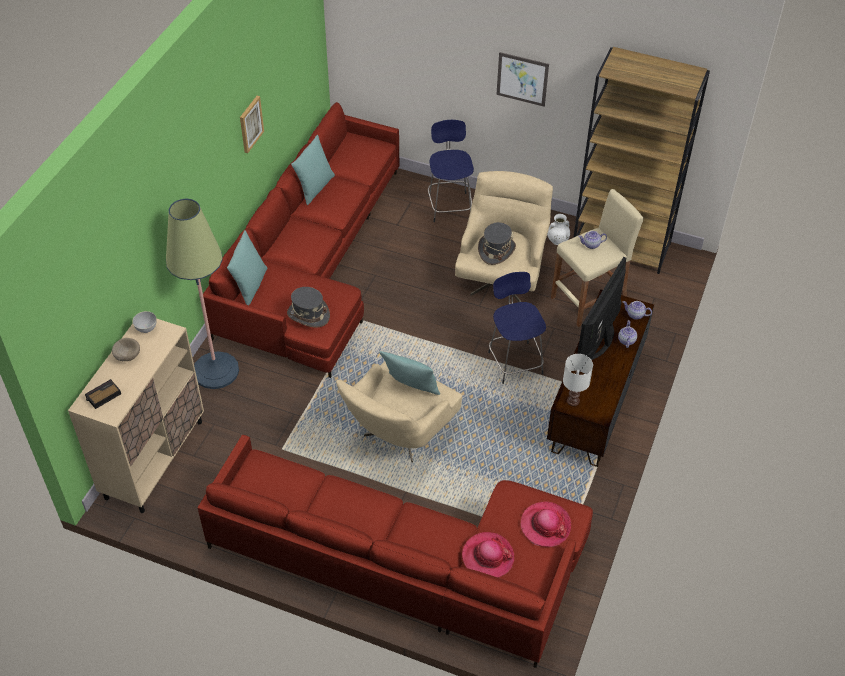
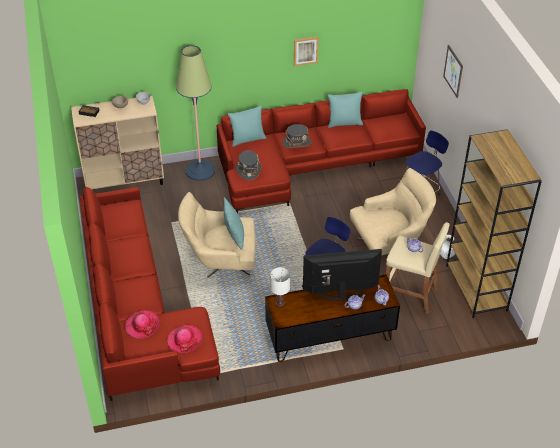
camera: 55 degrees right, 5 degrees down
(496, 250) = (379, 218): grey hat -> grey hat (297, 143)
(522, 79) = (475, 127): picture -> picture (453, 71)

